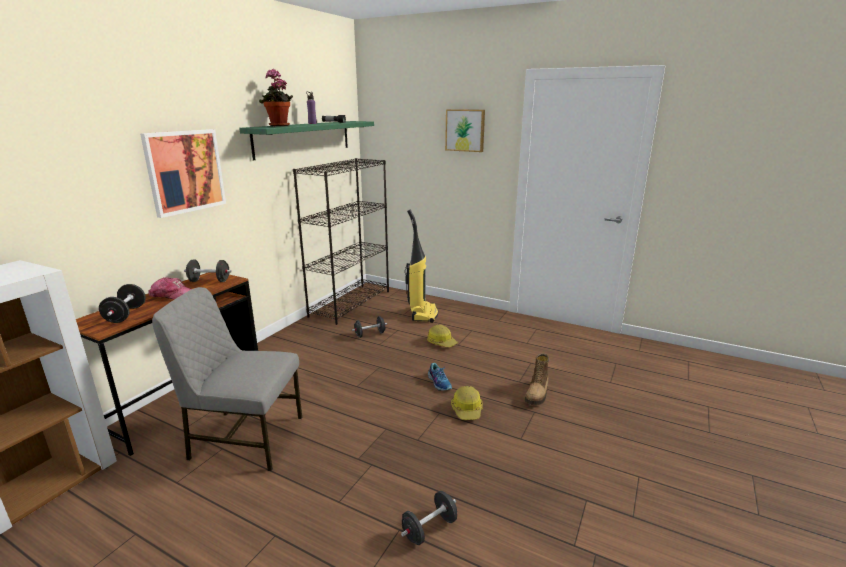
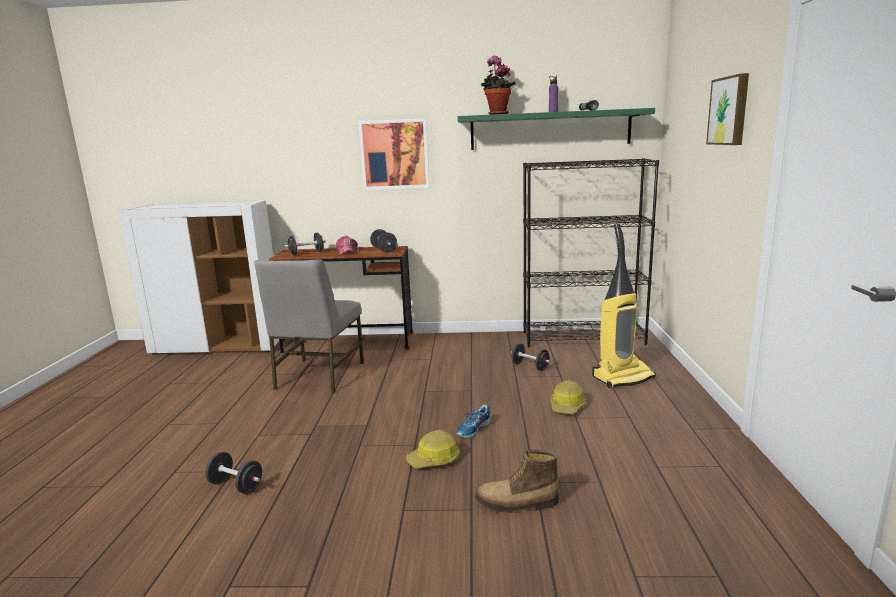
camera: 65 degrees right, 5 degrees down
(245, 438) = (318, 376): grey chair -> grey chair turned 150 degrees counterclockwise

